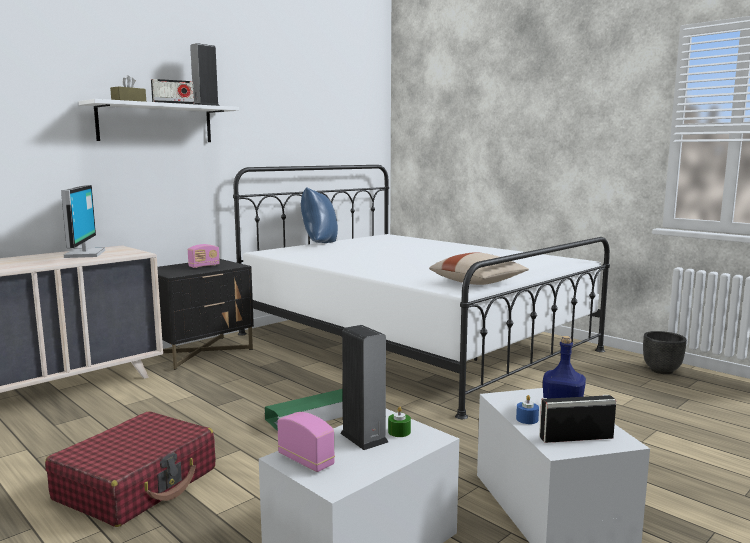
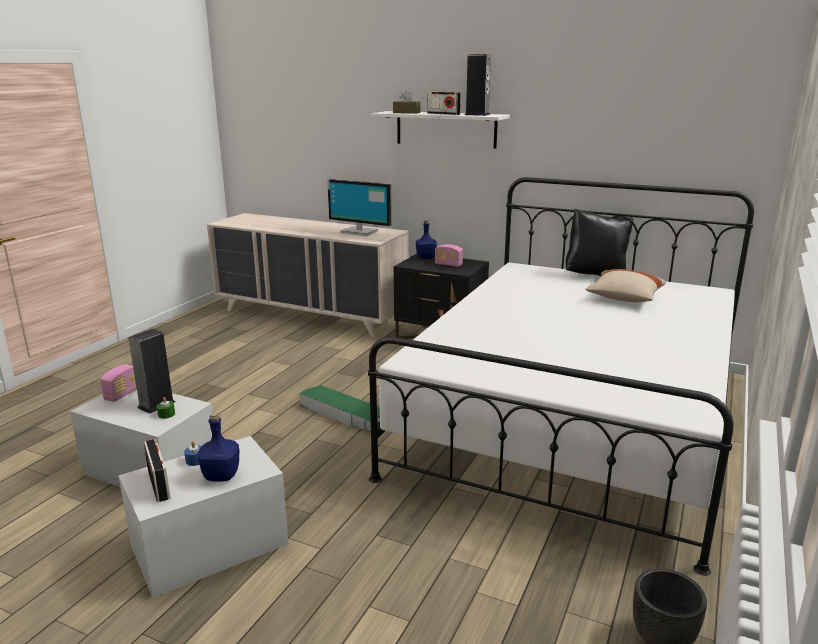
camera: 70 degrees right, 10 degrees up
(83, 254) = (360, 231): monitor -> monitor turned 60 degrees clockwise
(137, 484) = (215, 383): red suitcase -> none
(165, 268) = (426, 258): none -> blue bottle
(318, 244) = (595, 275): blue pillow -> black pillow
(478, 283) = (455, 366): beige pillow -> beige pillow (624, 299)

